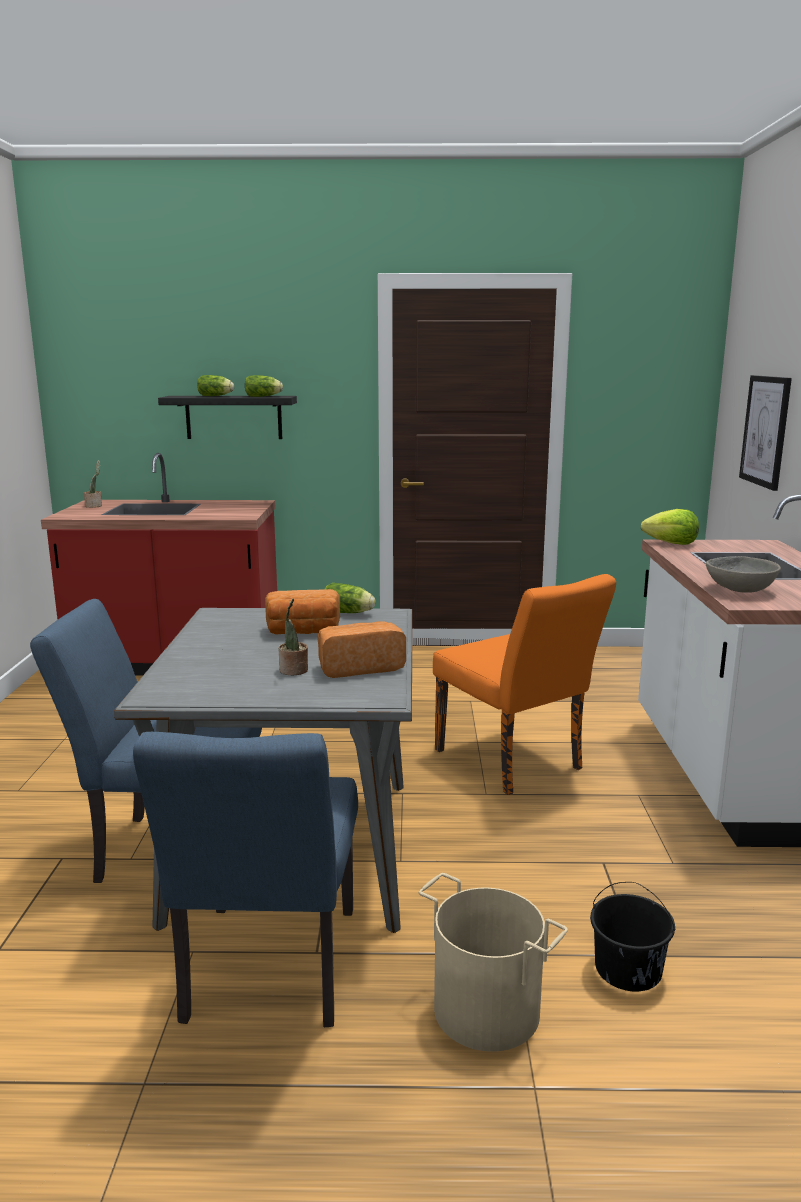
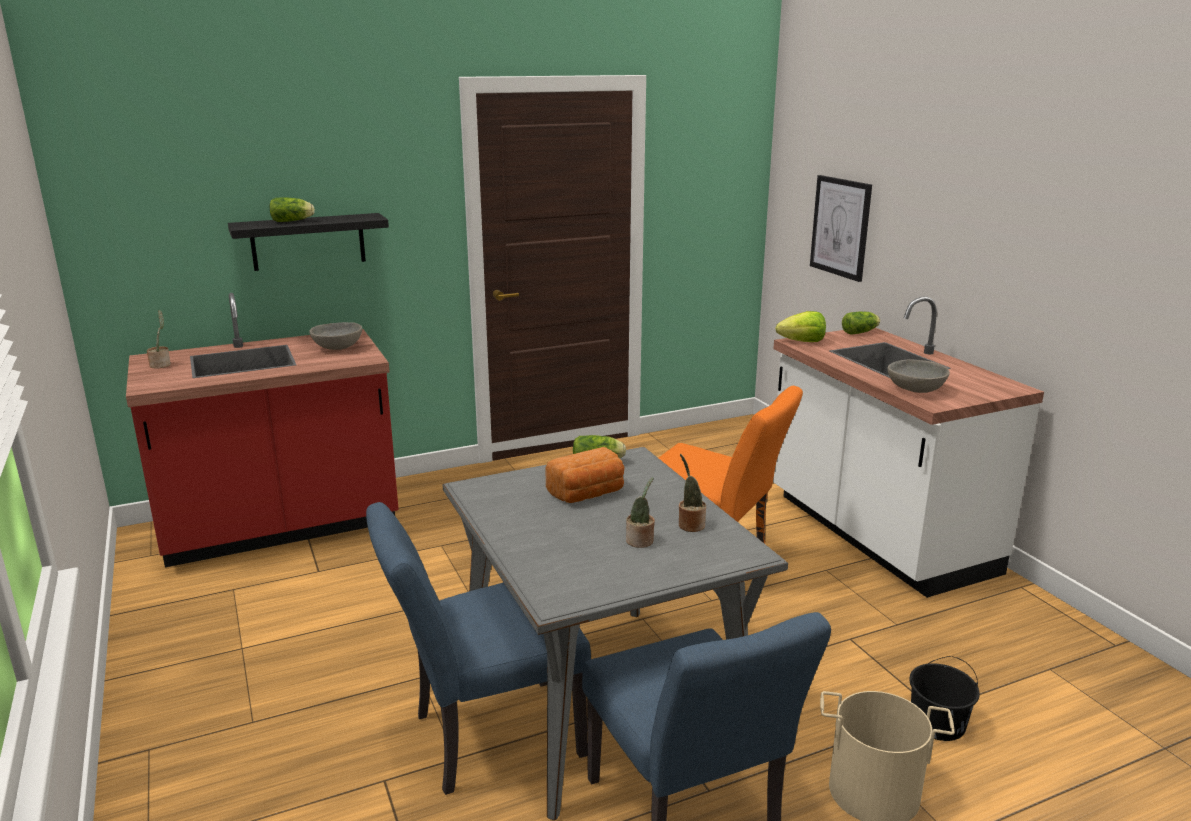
camera: 25 degrees left, 5 degrees up
(234, 508) = (338, 347): none -> grey bowl
(264, 396) = (352, 218): lettuce -> lettuce (861, 332)
(359, 667) = (690, 525): bread -> potted plant

